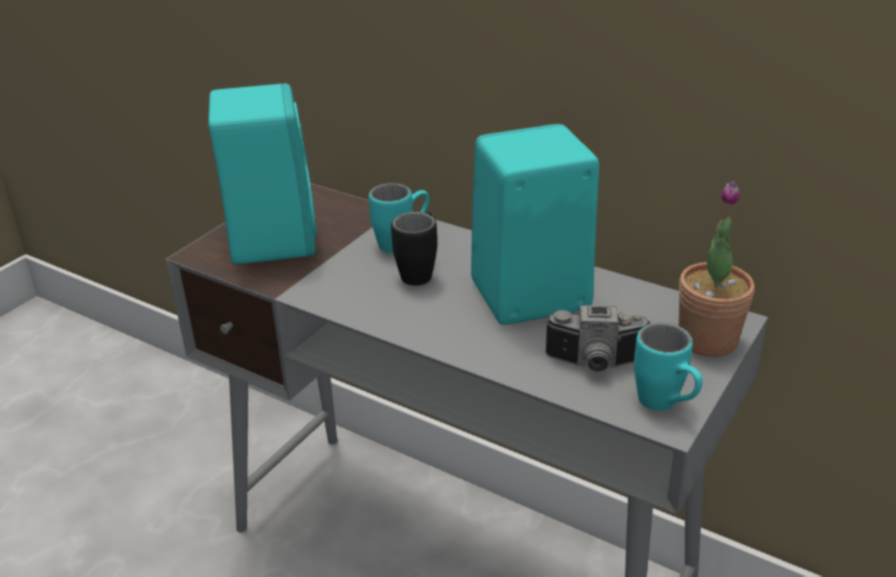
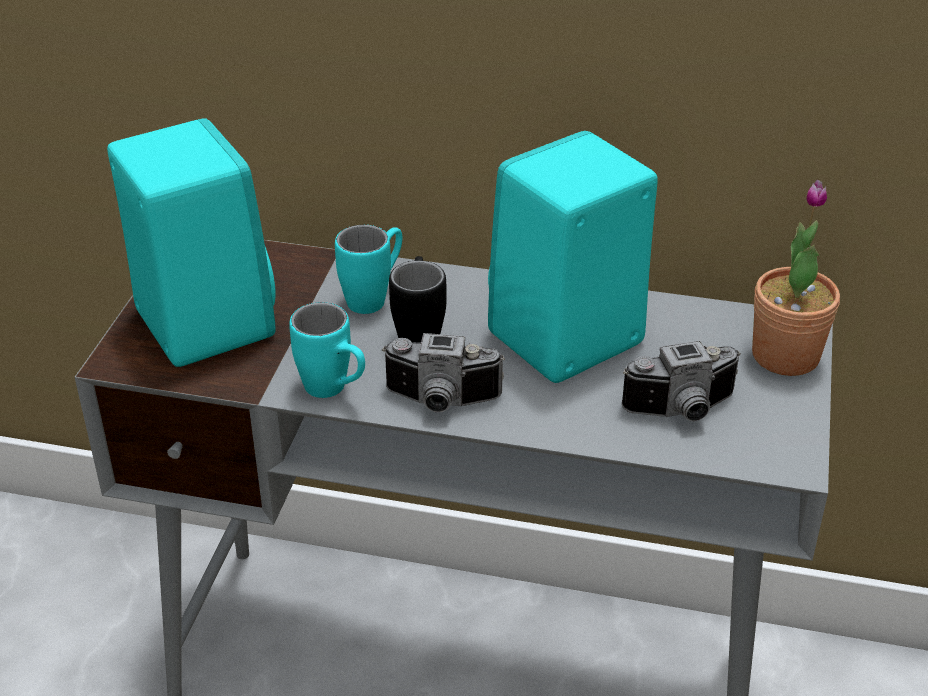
camera: 20 degrees left, 5 degrees up
(406, 322) = (441, 402): none -> camera
(665, 406) = (781, 445): turquoise mug -> turquoise mug (334, 391)

